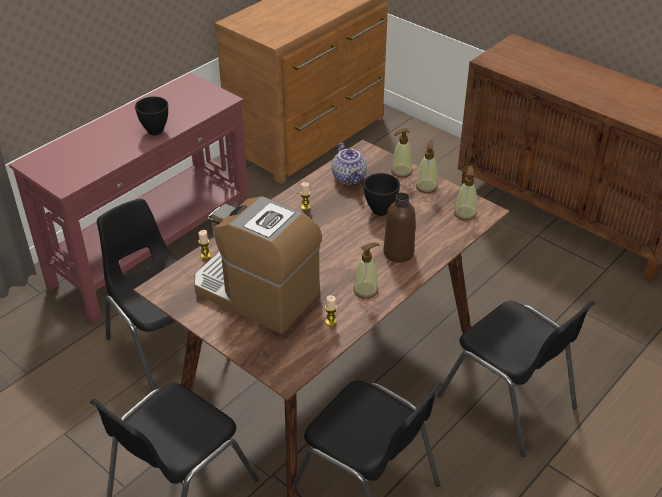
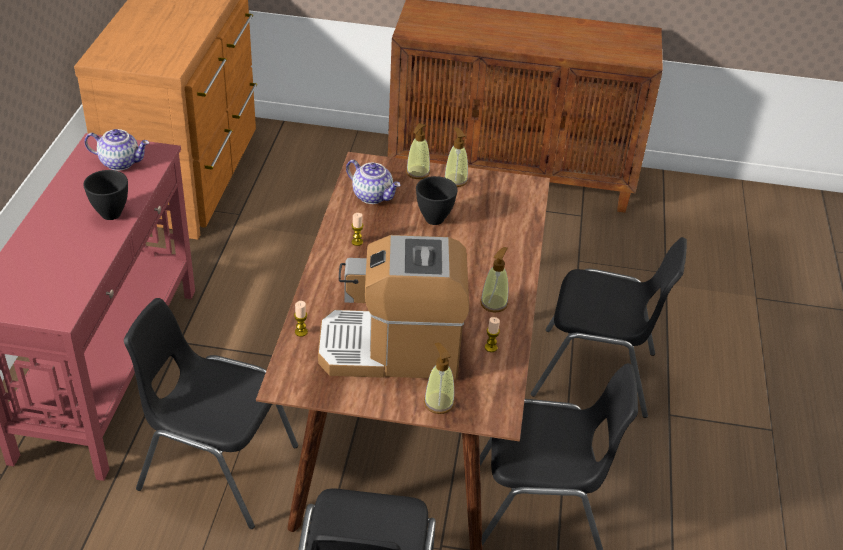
camera: 35 degrees left, 0 degrees up
(193, 98) = (120, 162): none -> teapot
(398, 253) = (490, 255): brown bottle -> none
(465, 213) = (514, 194): soap dispenser -> soap dispenser (438, 402)

